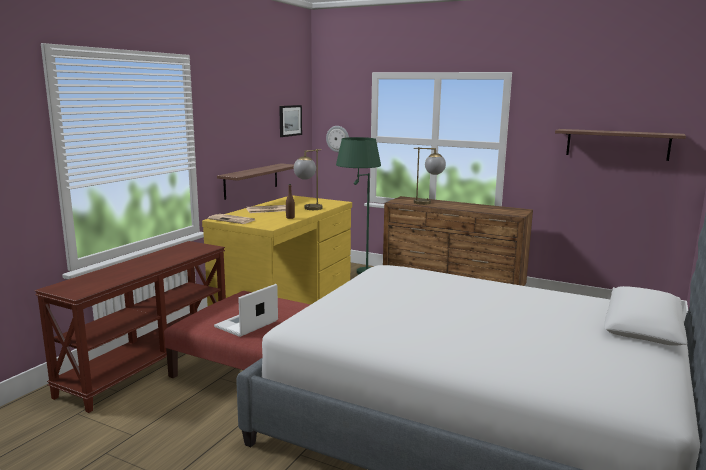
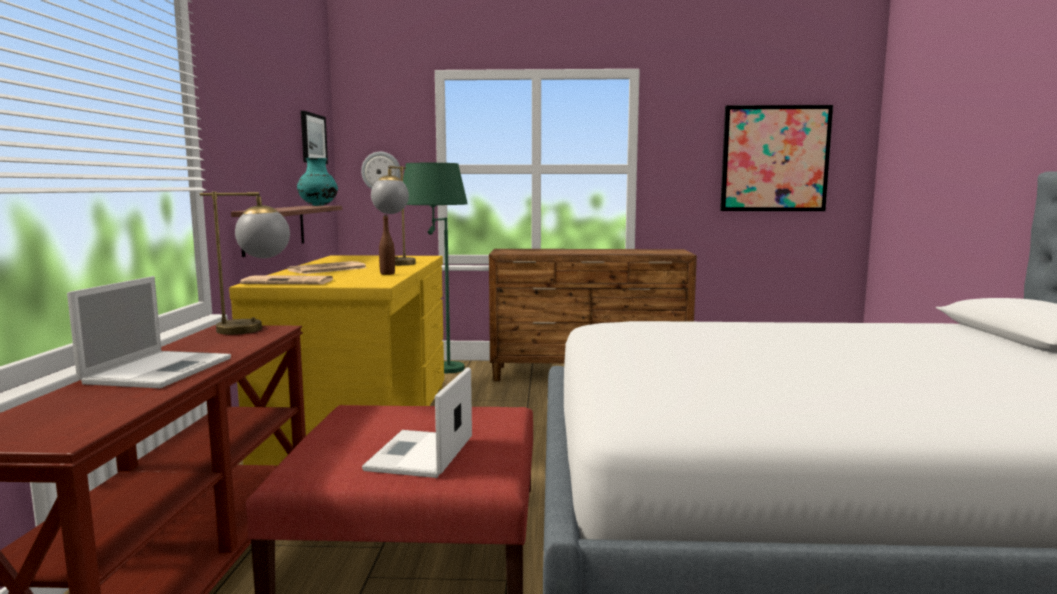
camera: 25 degrees left, 5 degrees down
(138, 266) = (160, 370): none -> laptop
(283, 165) = (318, 206): none -> turquoise vase
(428, 203) = (548, 251): table lamp -> table lamp (256, 329)
(617, 144) = (774, 159): shelf -> picture

